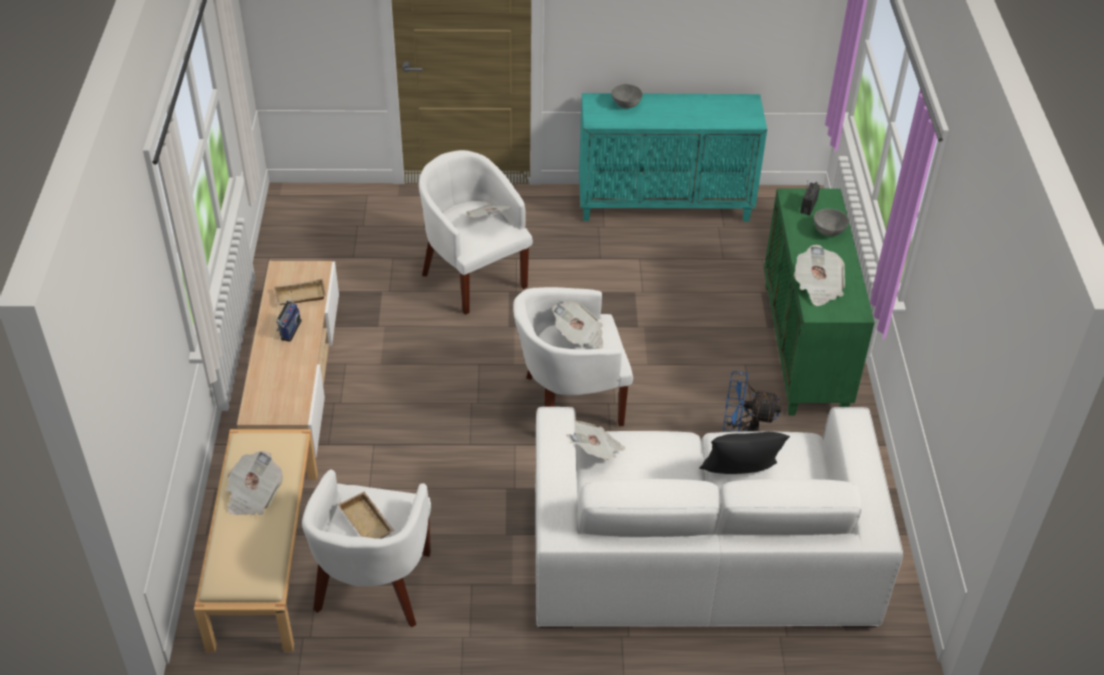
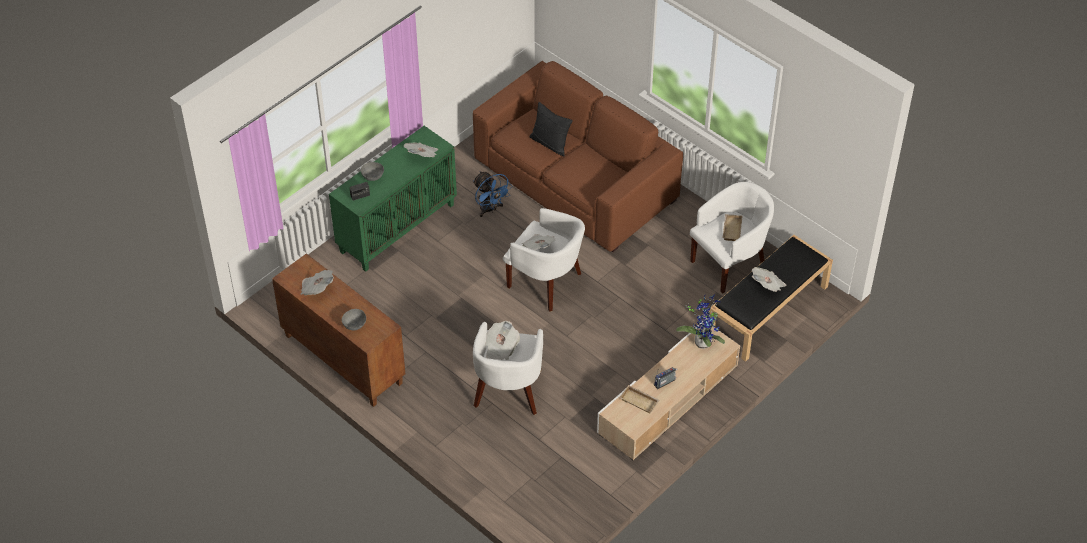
camera: 135 degrees left, 5 degrees up
(264, 556) = (768, 311): beige bench -> black bench
(288, 400) = (703, 341): none -> potted plant
(595, 450) = (599, 192): newspaper -> newspaper (317, 288)
(665, 204) = (342, 359): turquoise cabinet -> brown cabinet
(699, 555) = (575, 180): white sofa -> brown sofa

